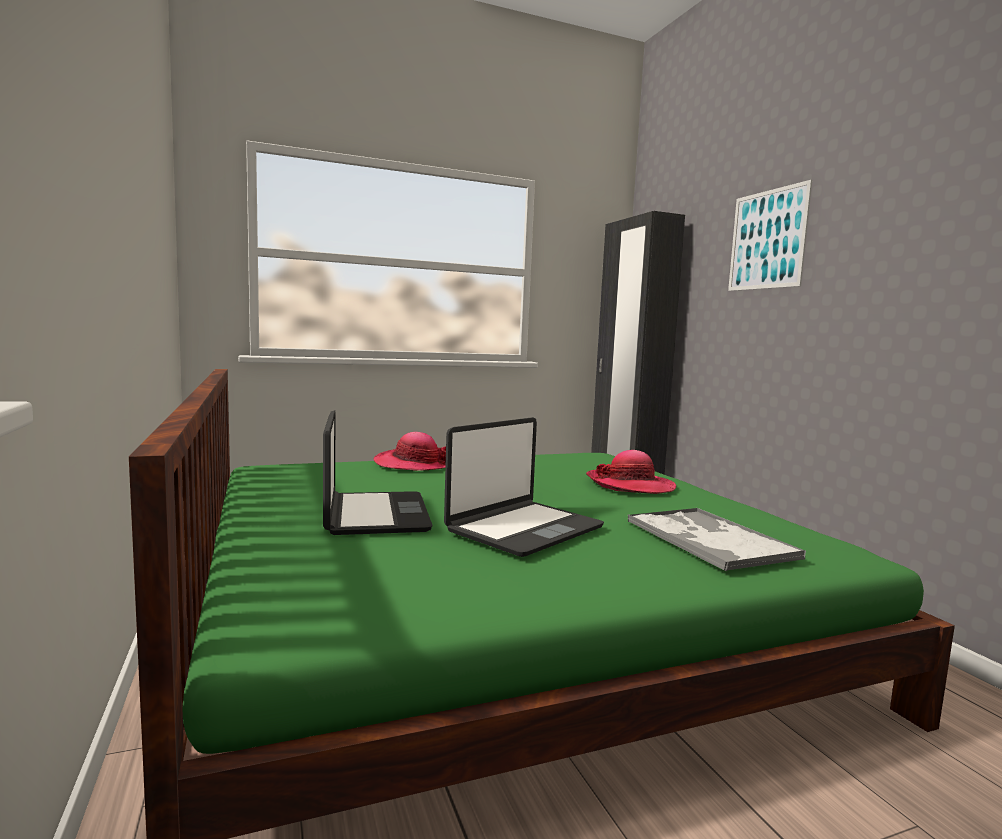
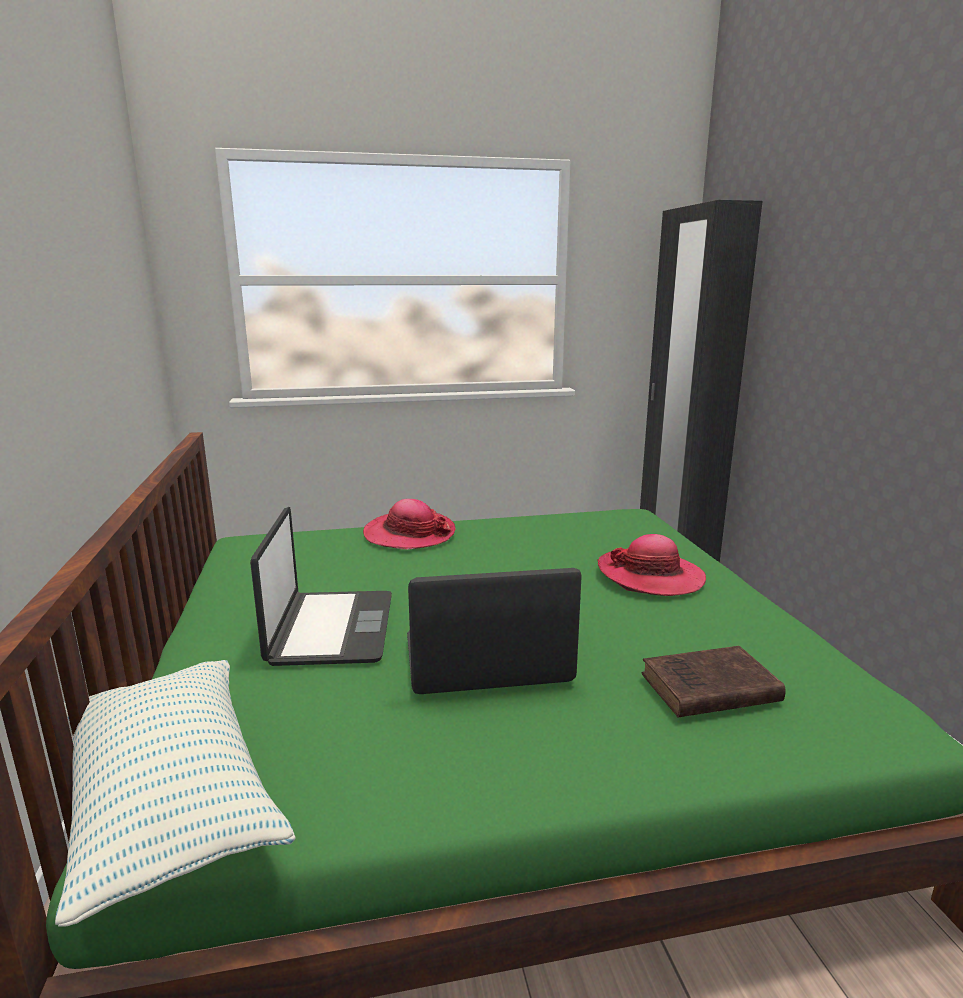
camera: 10 degrees right, 10 degrees up
(281, 612) = (171, 800): none -> pillow
(523, 529) = (487, 661): laptop -> laptop turned 150 degrees counterclockwise
(708, 538) = (706, 688): tray -> brown book
(767, 239) = (863, 246): picture -> none

